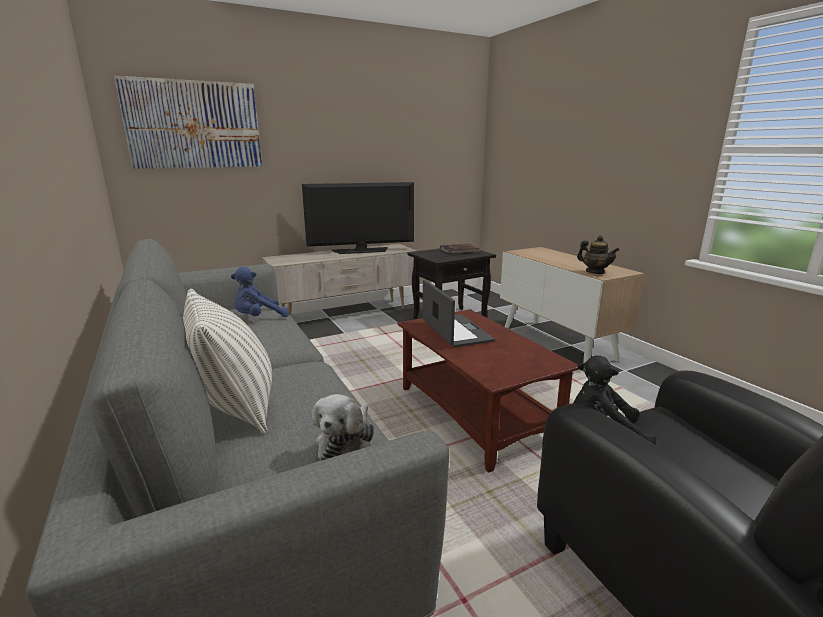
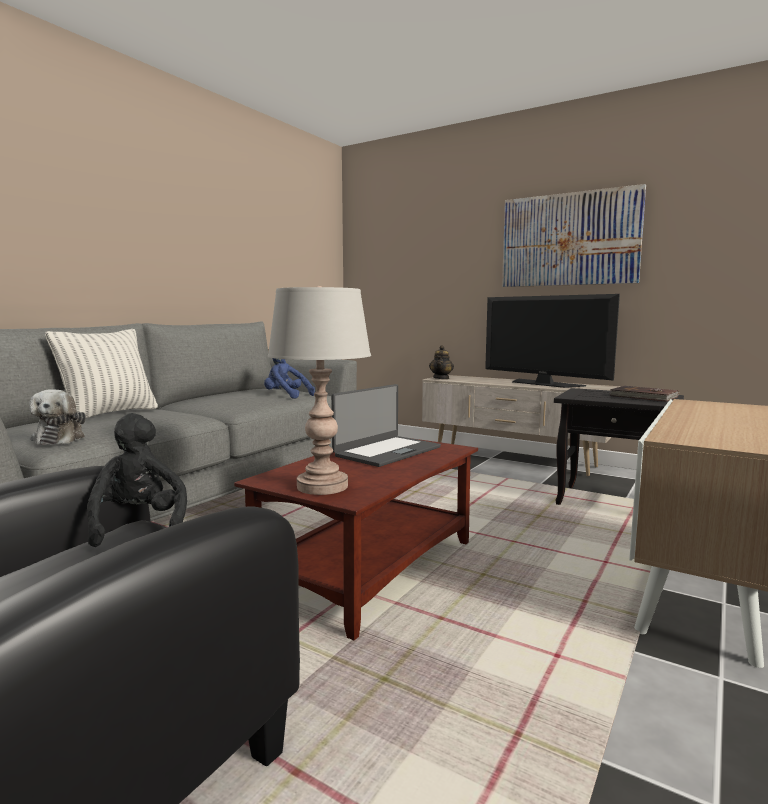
camera: 60 degrees right, 10 degrees down
(194, 125) = (405, 243): picture -> picture (569, 239)
(346, 444) = (60, 438): plush toy -> plush toy turned 90 degrees counterclockwise
(526, 365) = (322, 486): none -> grey table lamp
(595, 272) = (687, 434): teapot -> teapot (441, 378)

